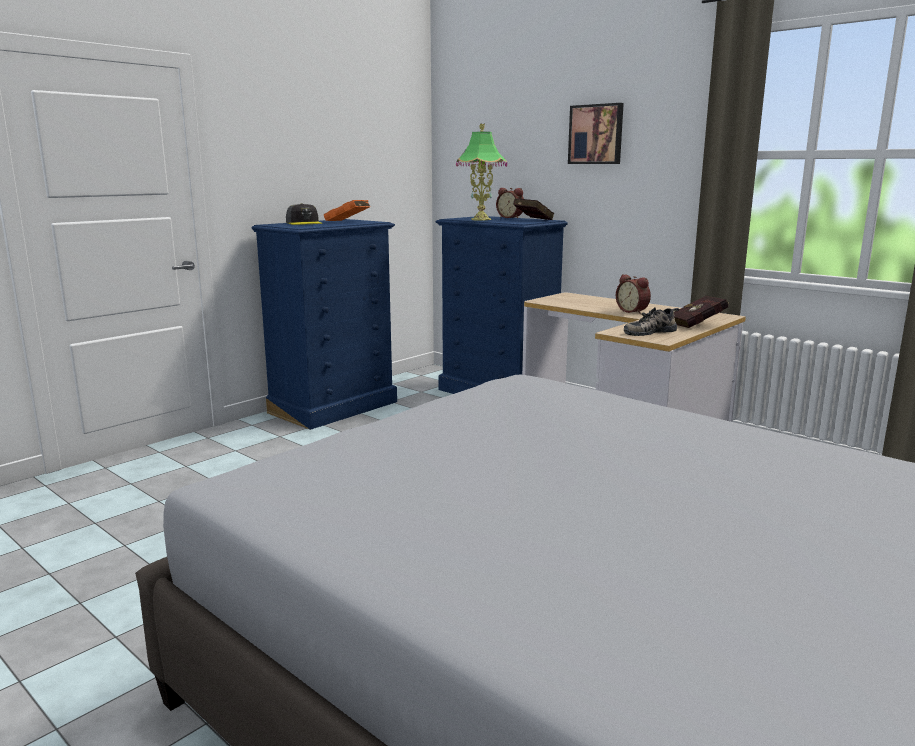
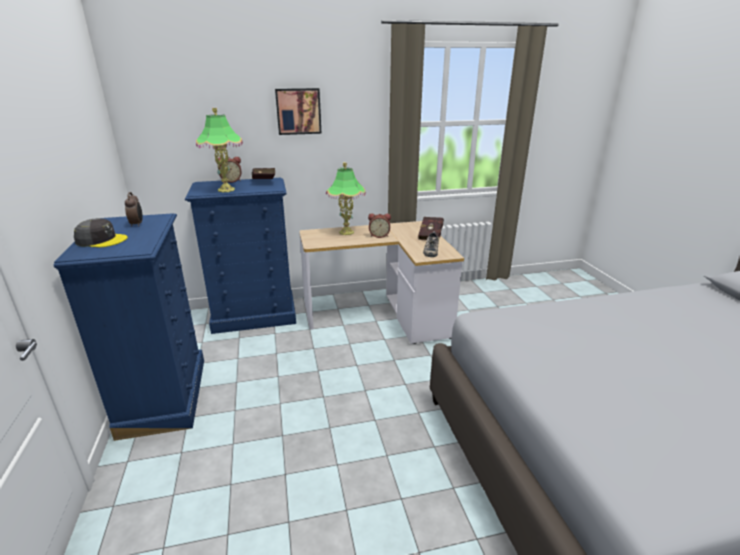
camera: 55 degrees left, 10 degrees up
(348, 222) = (137, 224): orange book -> alarm clock
(606, 302) = (346, 232): none -> table lamp

